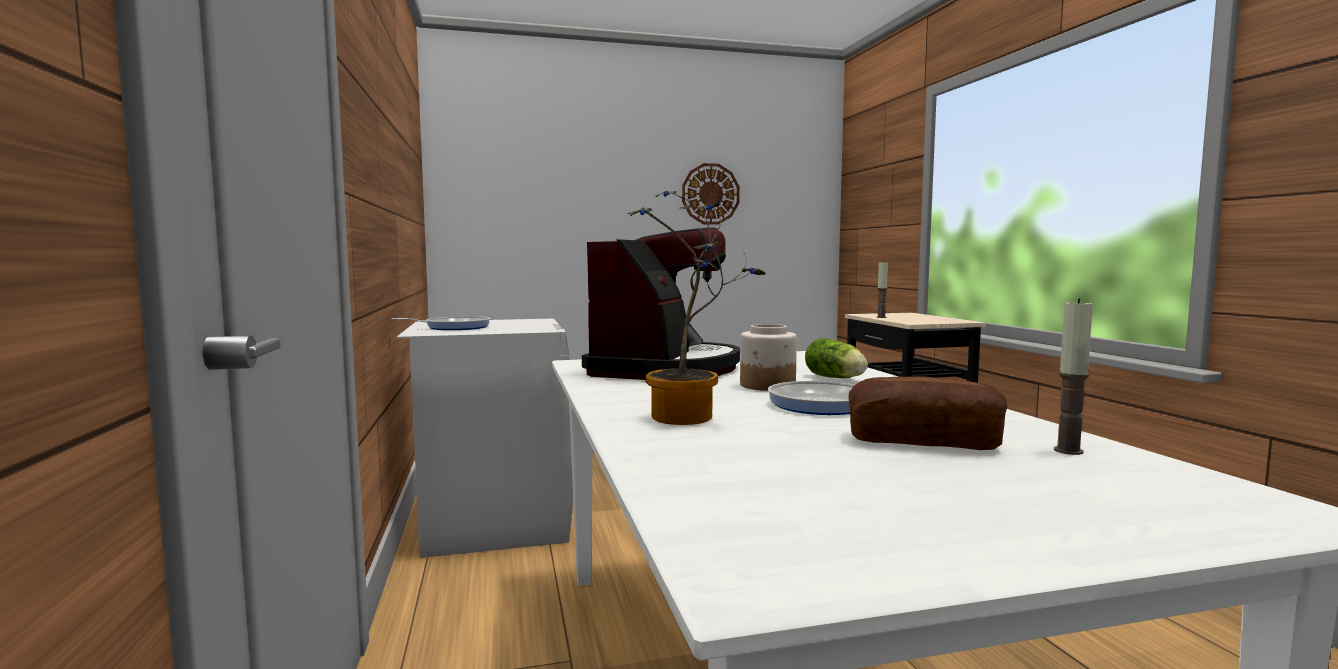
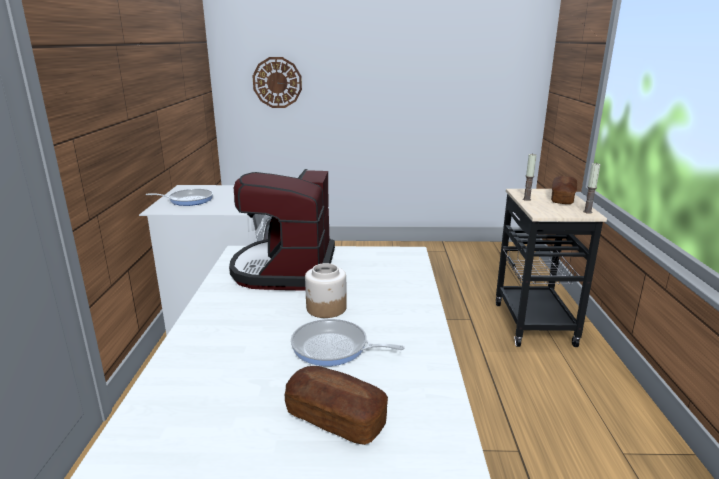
camera: 15 degrees right, 15 degrees up
(665, 368) = (286, 269): coffee machine -> coffee machine turned 150 degrees clockwise
(691, 419) = (222, 356): potted plant -> none
(710, 194) = (432, 62): wall clock -> wall clock (277, 82)
(837, 378) = (389, 302): lettuce -> none
(917, 316) = (562, 198): none -> bread
(1068, 451) = (422, 454): candle -> candle (587, 212)

